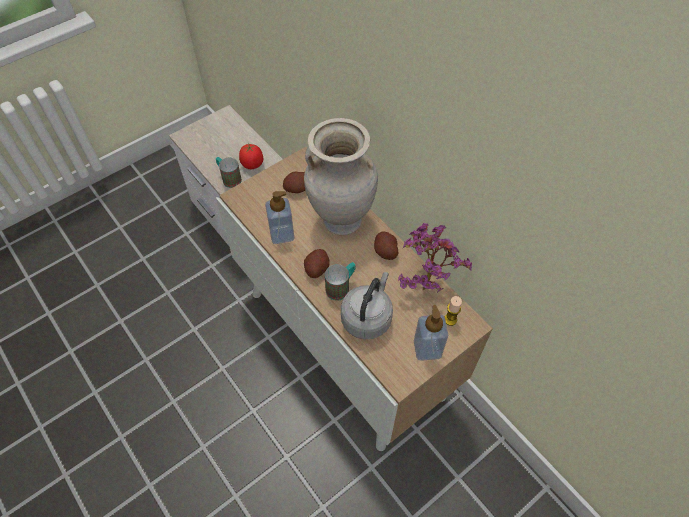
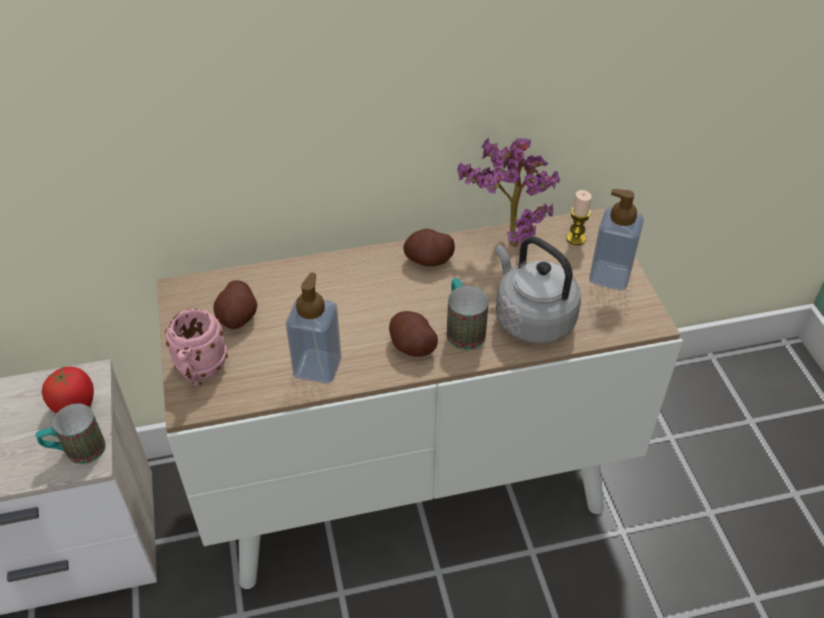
camera: 65 degrees left, 10 degrees down
(256, 191) = (200, 372): none -> pink mug
(341, 220) = (340, 287): beige vase -> none

